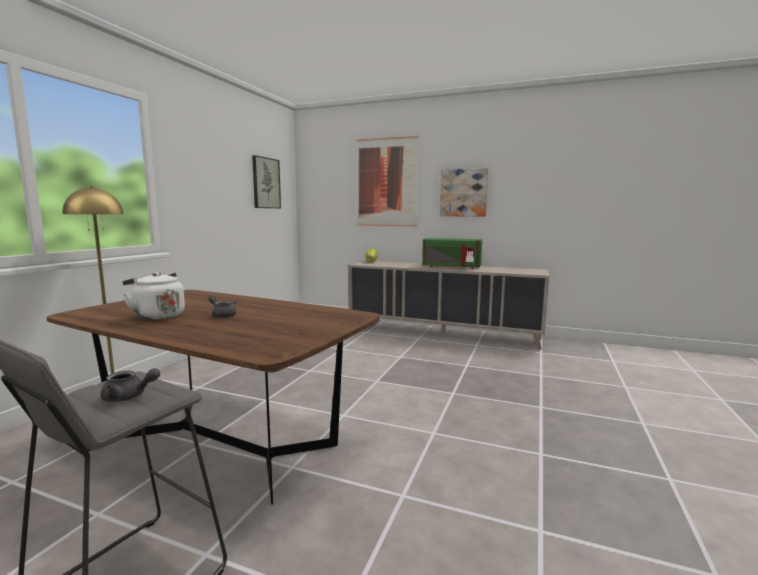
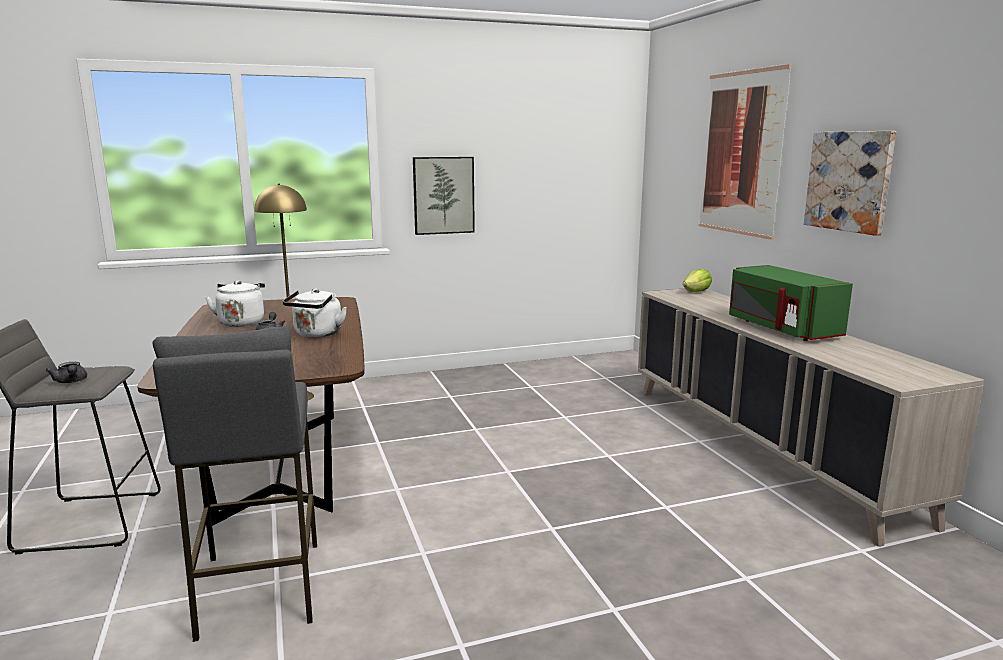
camera: 50 degrees right, 5 degrees up
(262, 307) = (317, 334): none -> white kettle
(265, 183) = (571, 154): picture -> picture (443, 195)
(404, 506) = (258, 588): none -> grey stool

